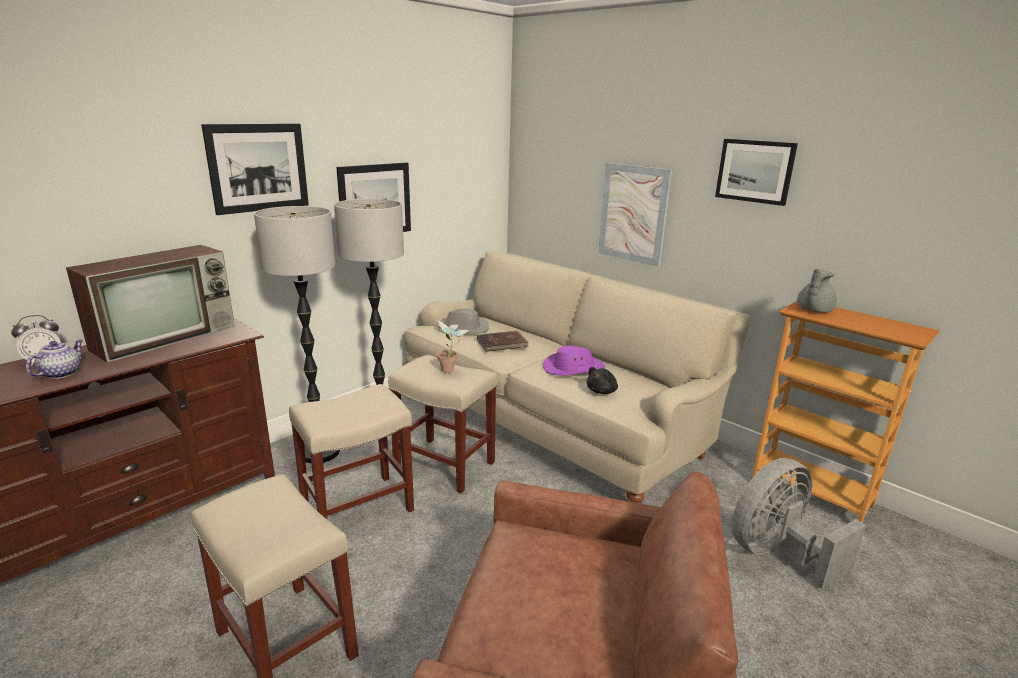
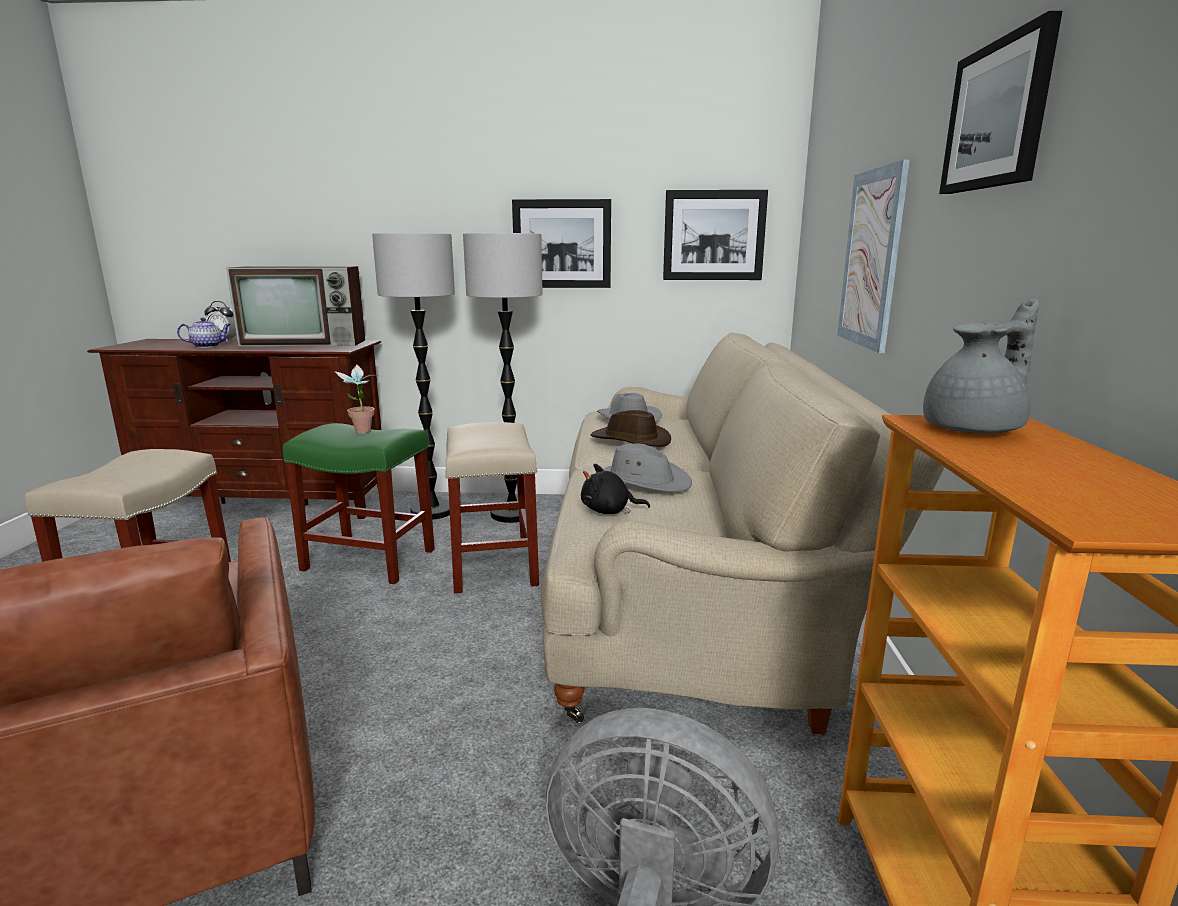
camera: 50 degrees right, 5 degrees down
(258, 167) = (424, 195): picture -> picture (714, 235)
(359, 507) = (371, 560): beige stool -> green stool
(451, 371) = (494, 438): potted plant -> potted plant (362, 433)
(502, 343) = (630, 440): brown book -> brown hat
(573, 368) = (642, 481): purple hat -> grey hat
(812, 310) = (976, 429): grey teapot -> grey teapot turned 150 degrees clockwise

